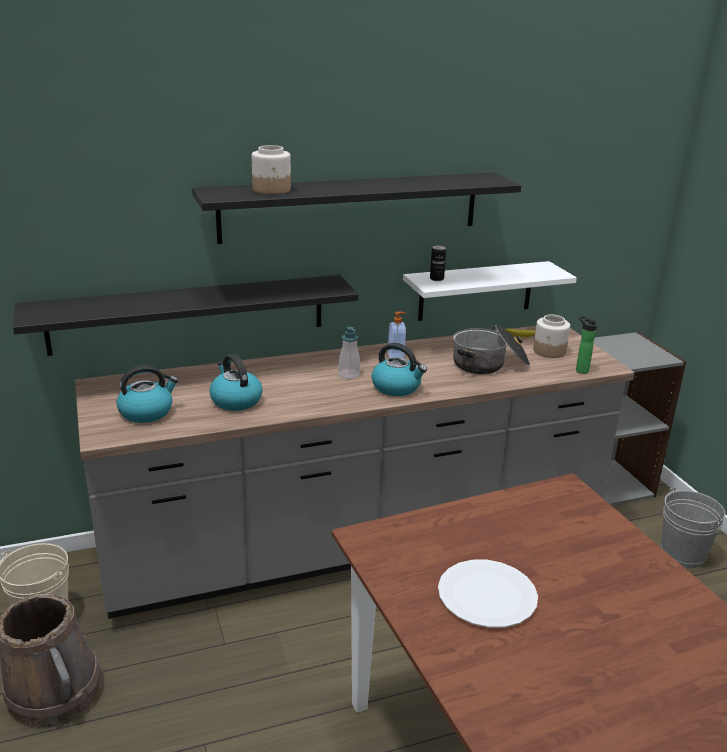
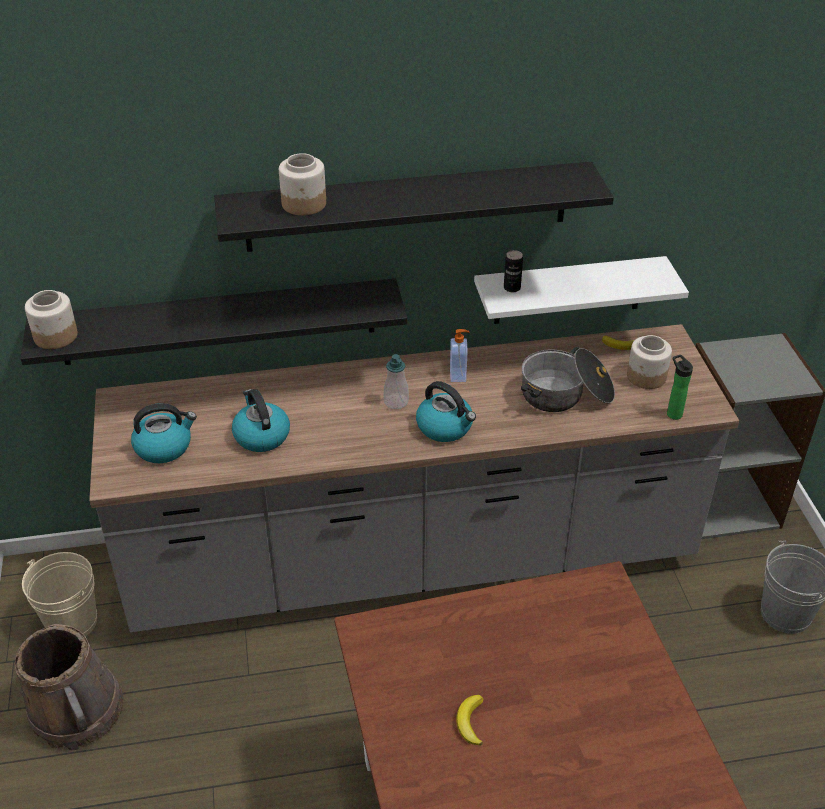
camera: 10 degrees right, 15 degrees up
(45, 313) = (55, 336): none -> jar
(487, 596) = (470, 722): white plate -> banana

